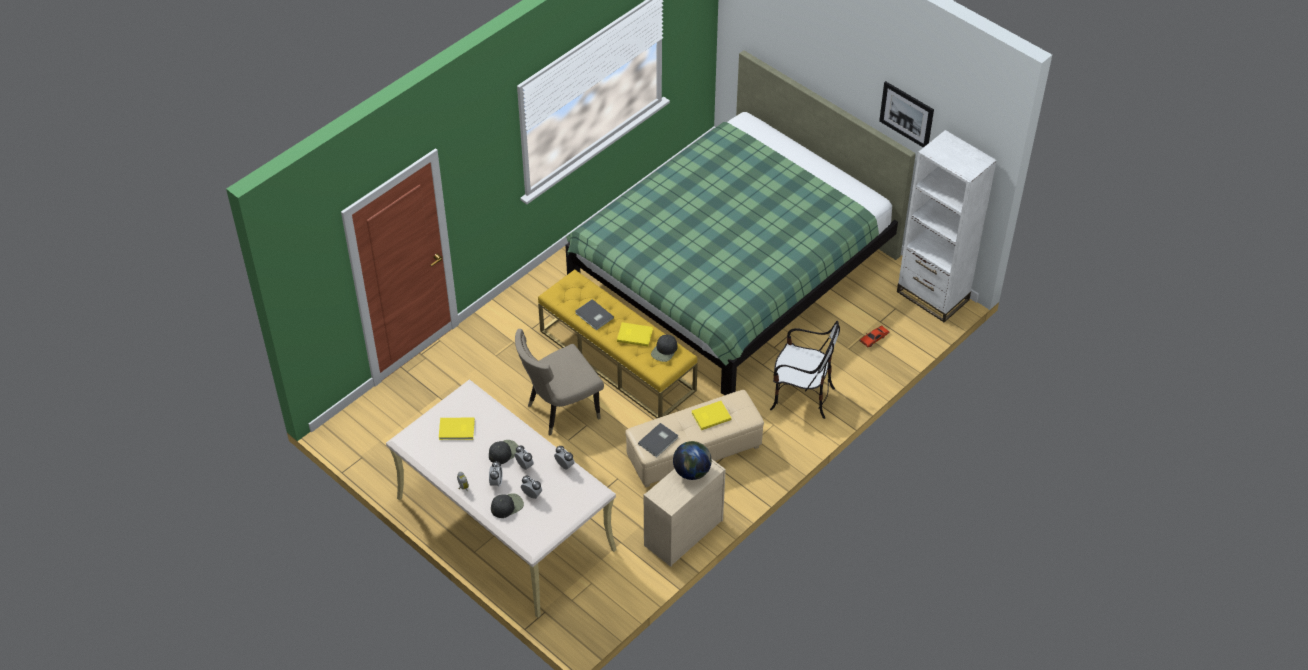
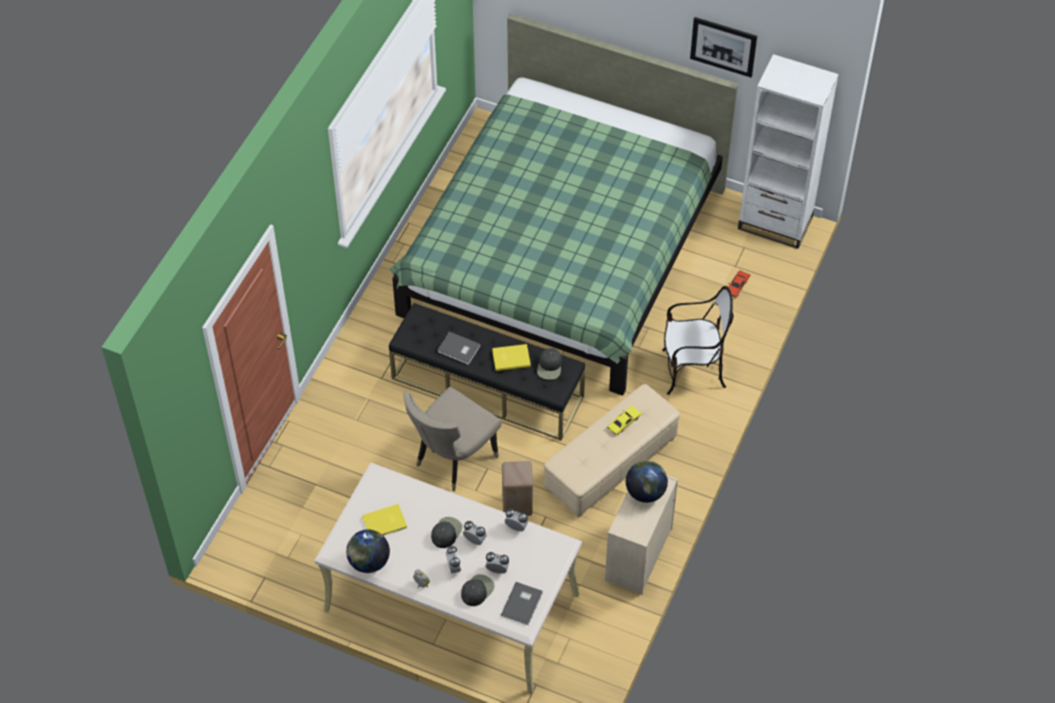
camera: 20 degrees left, 5 degrees up
(428, 456) = (369, 562): none -> globe
(599, 461) = (518, 503): none -> beige stool
(617, 360) = (488, 387): yellow bench -> black bench
(659, 441) = (584, 466): grey book -> grey book (523, 604)
(710, 416) = (624, 423): yellow book -> yellow toy car

